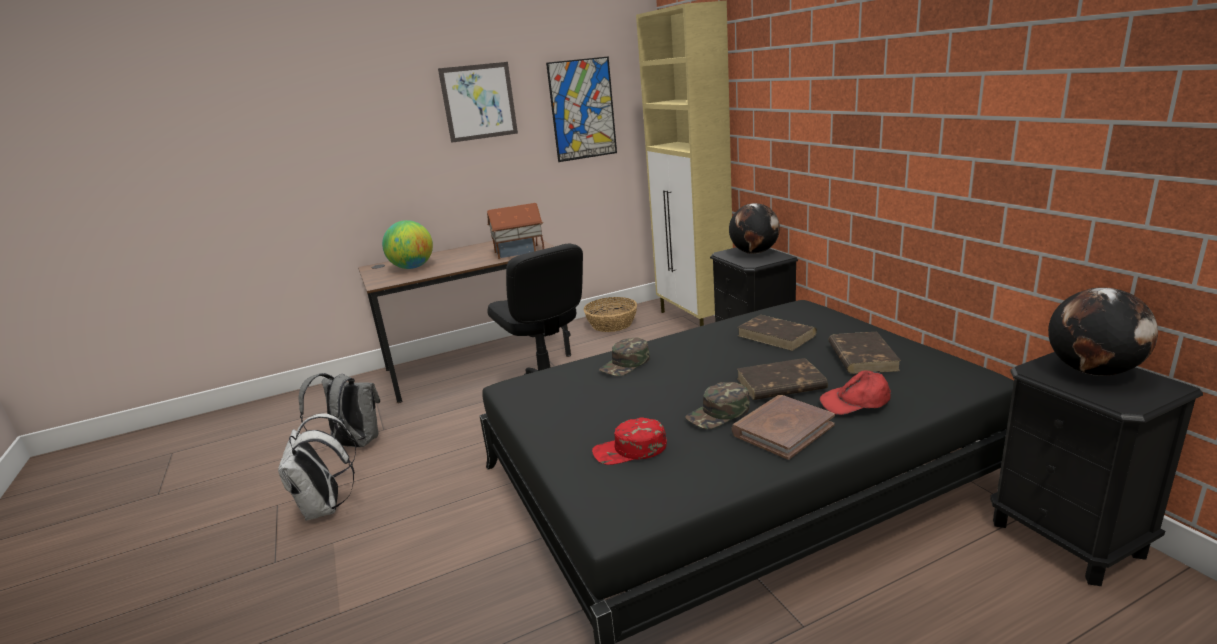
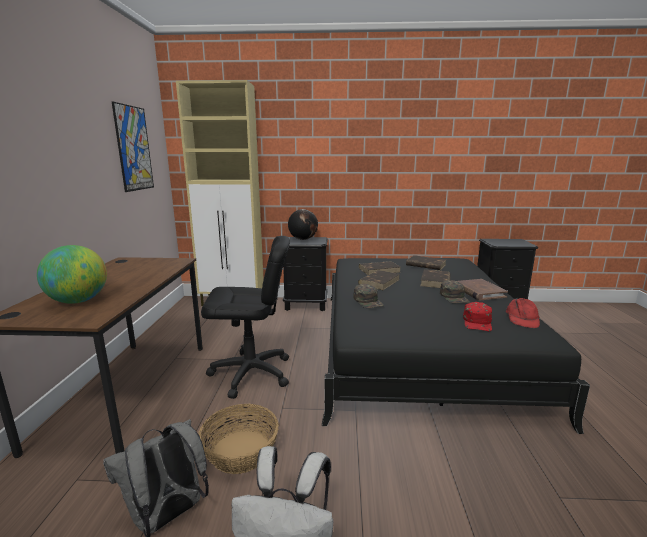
camera: 65 degrees left, 5 degrees down
(479, 102) = (70, 125): picture -> none
(519, 252) = (163, 266): toy house -> none
(612, 324) = (184, 323): basket -> basket (241, 451)
(713, 350) = (379, 282): none -> brown book
(855, 401) = (466, 276): red cap -> red cap (522, 318)
(1092, 371) = (502, 241): globe -> none

